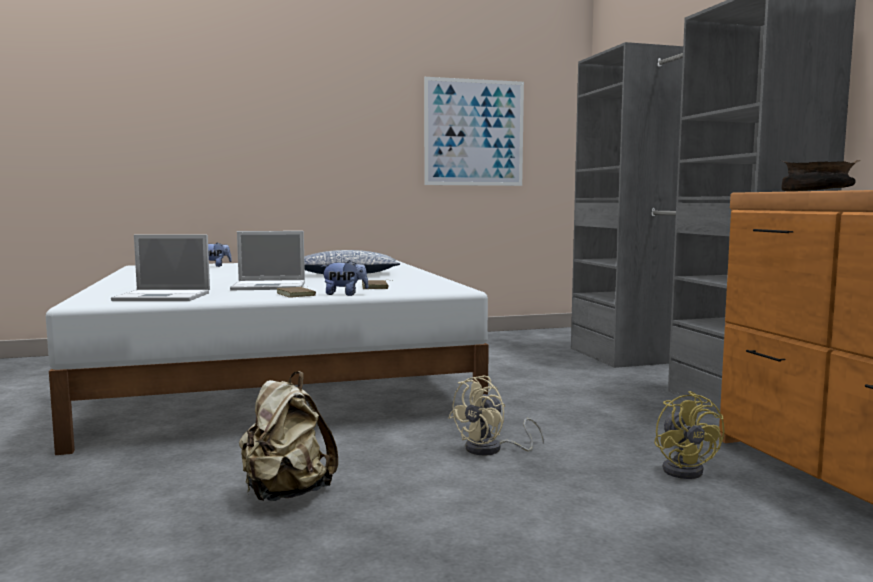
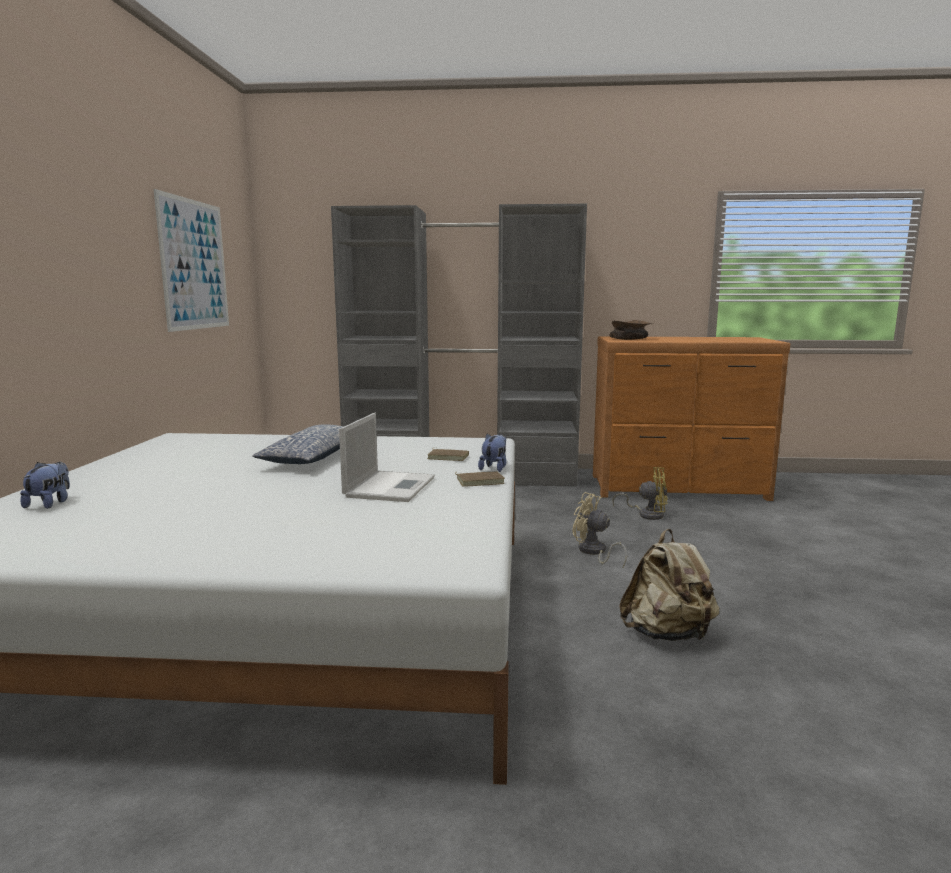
camera: 70 degrees left, 5 degrees up
(164, 296) = (440, 529): laptop -> none
(491, 450) = (594, 552): beige fan -> beige fan turned 150 degrees clockwise

